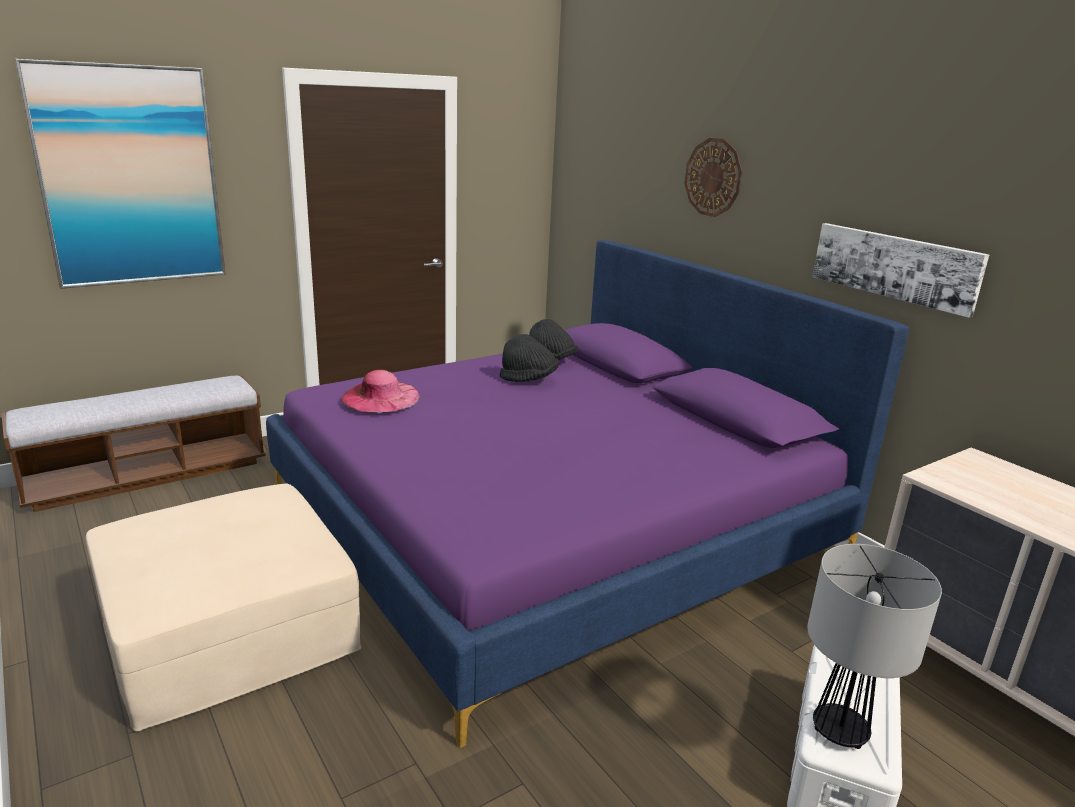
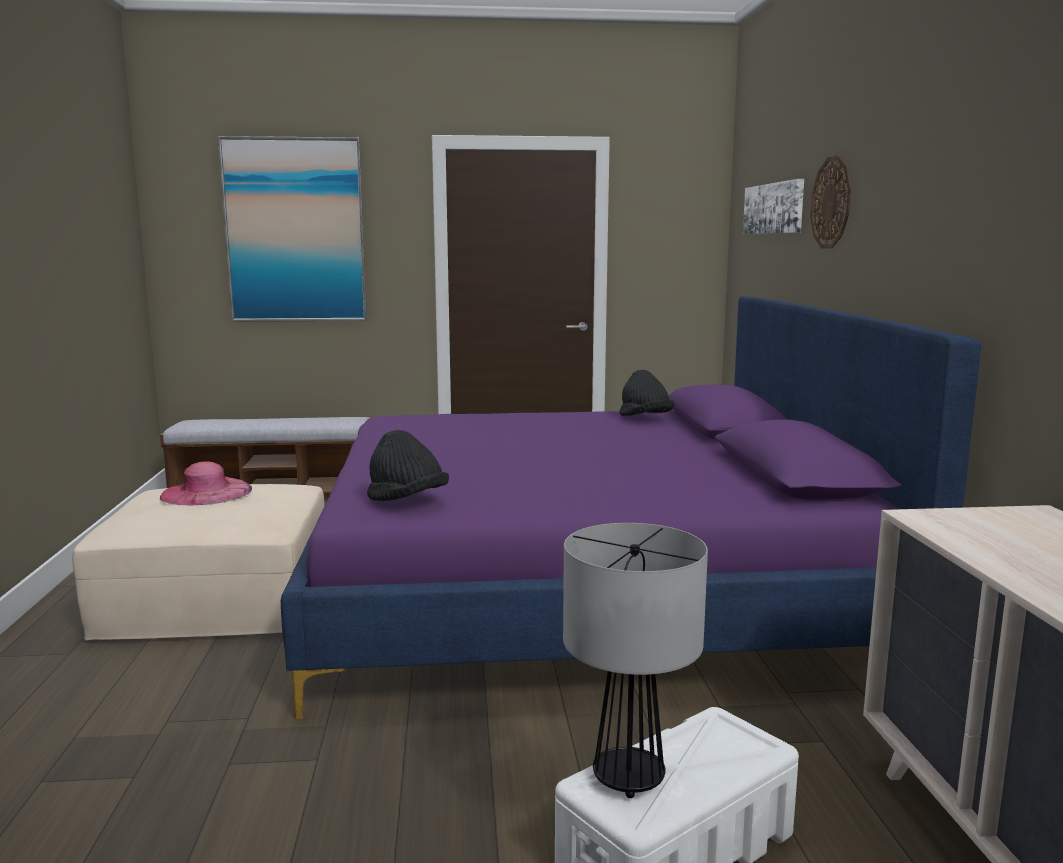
camera: 30 degrees right, 10 degrees down
(380, 397) = (429, 422): pink hat -> pink hat (206, 492)
(529, 379) = (597, 426): black hat -> black hat (407, 501)
(894, 266) = (973, 266): picture -> picture (774, 208)

